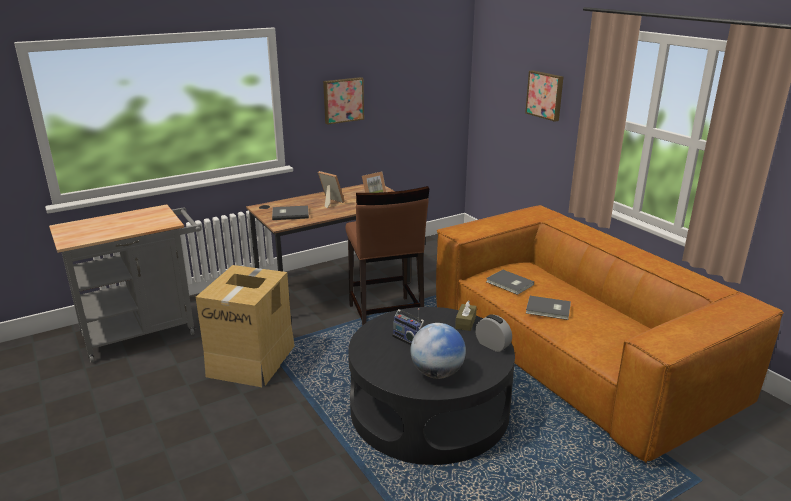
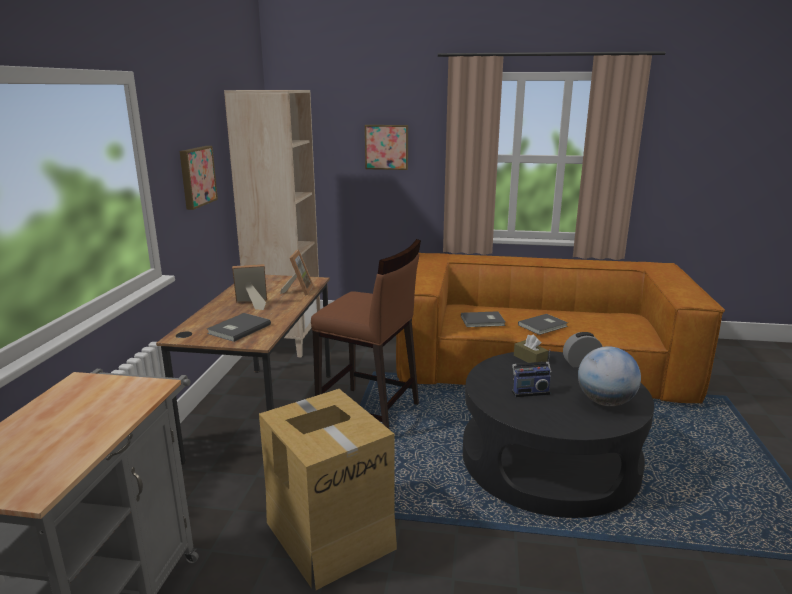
camera: 50 degrees left, 5 degrees down
(426, 249) = (286, 343): none -> beige bookcase

